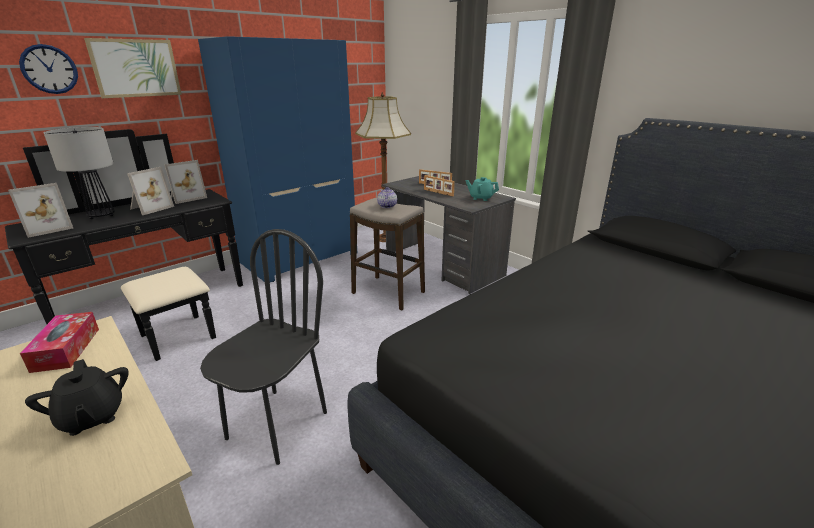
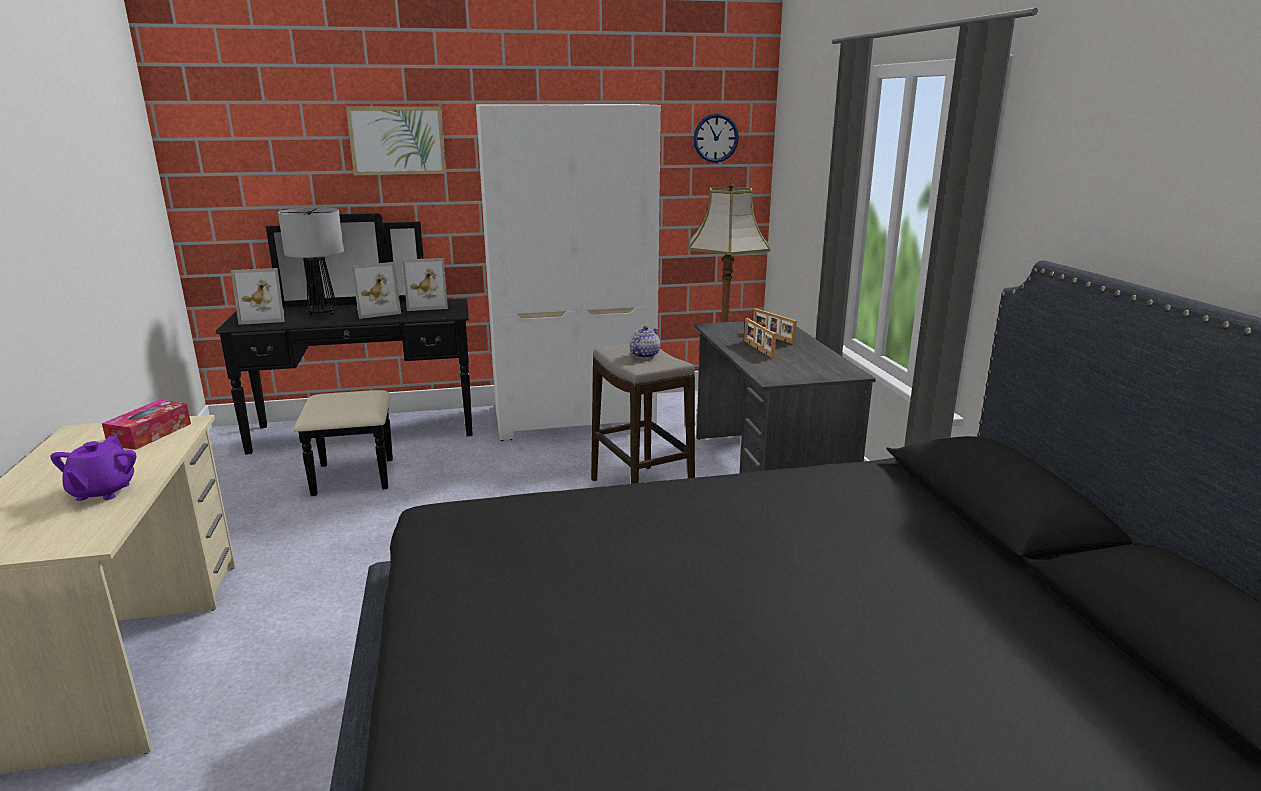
camera: 30 degrees right, 5 degrees down
(49, 69) = (306, 141): wall clock -> wall clock (715, 138)
(92, 417) = (102, 492): black teapot -> purple teapot
(277, 424) = (356, 602): black chair -> none
(300, 257) = (574, 416): blue wardrobe -> white wardrobe
(481, 198) = (813, 368): turquoise teapot -> none

